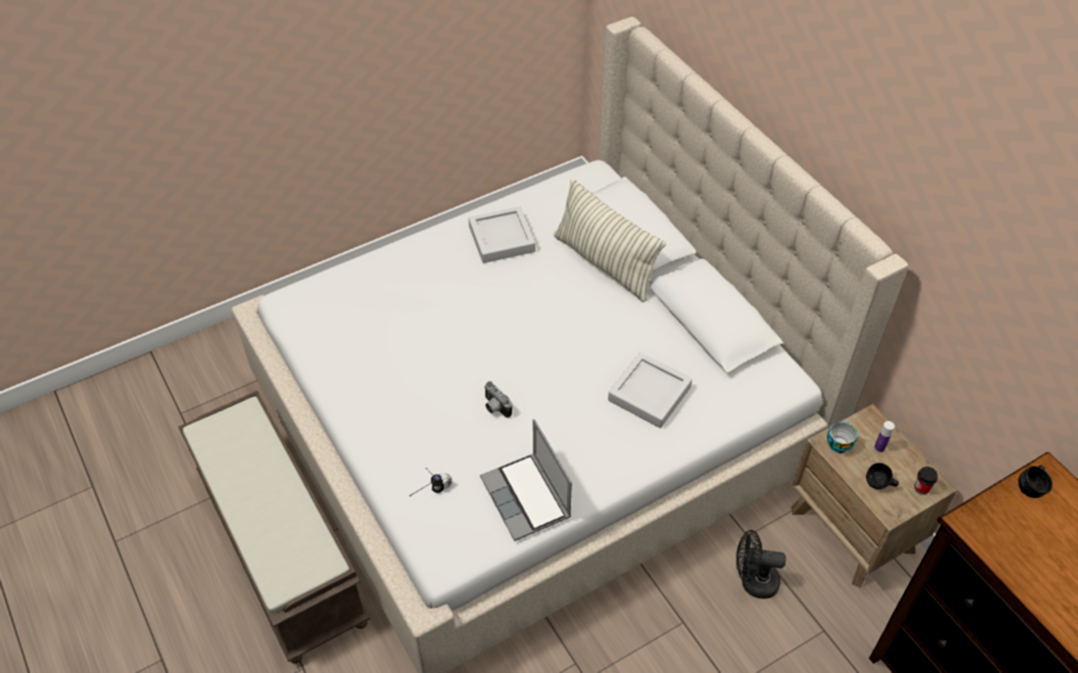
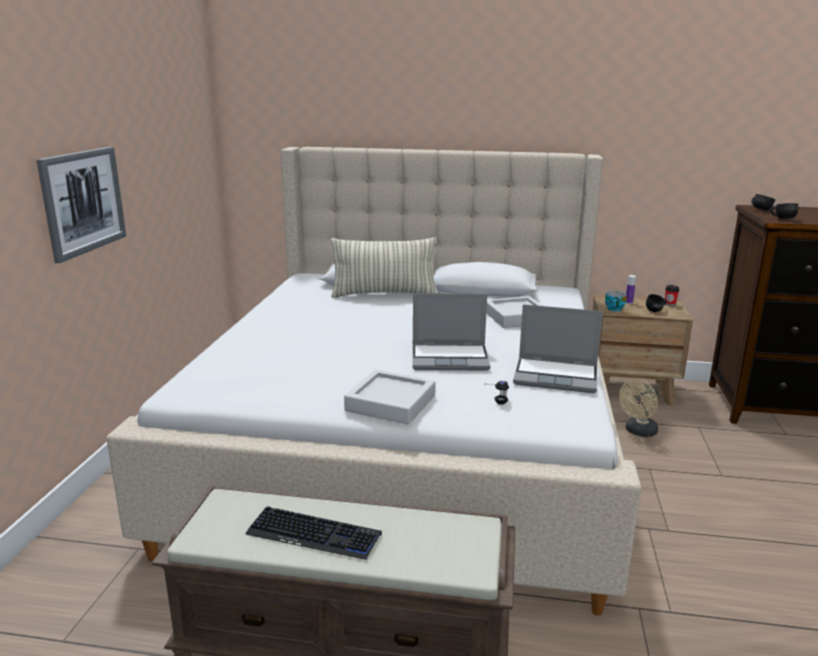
camera: 50 degrees left, 30 degrees down
(249, 483) = (314, 535): none -> keyboard
(319, 75) = (83, 201): none -> picture
(495, 407) = (450, 358): camera -> laptop
(501, 239) = (299, 309): grey tray -> grey tray (390, 403)
(753, 581) = (638, 432): black fan -> beige fan
(986, 526) = (781, 219): none -> black mug

